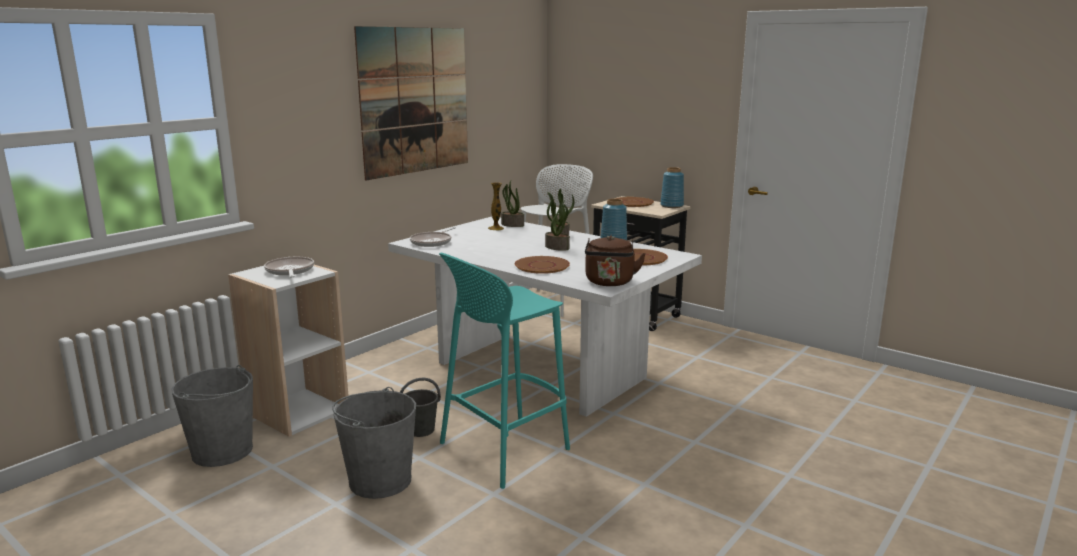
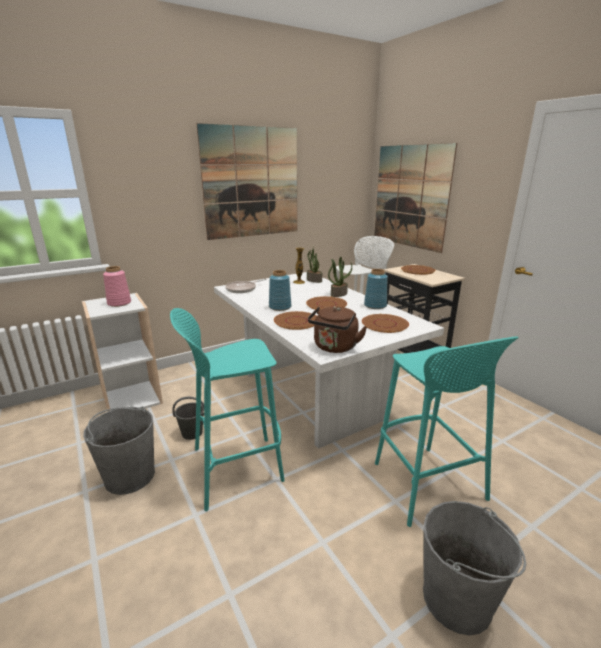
camera: 20 degrees right, 5 degrees up
(222, 451) = (63, 422): grey bucket -> grey bucket (457, 599)
(289, 271) = (119, 303): frying pan -> pink vase
(557, 247) = (326, 304): potted plant -> brown plate
(606, 112) = (410, 197): none -> picture
(671, 206) = (448, 276): blue vase -> blue vase (279, 307)
(716, 424) = (426, 484): none -> turquoise stool

